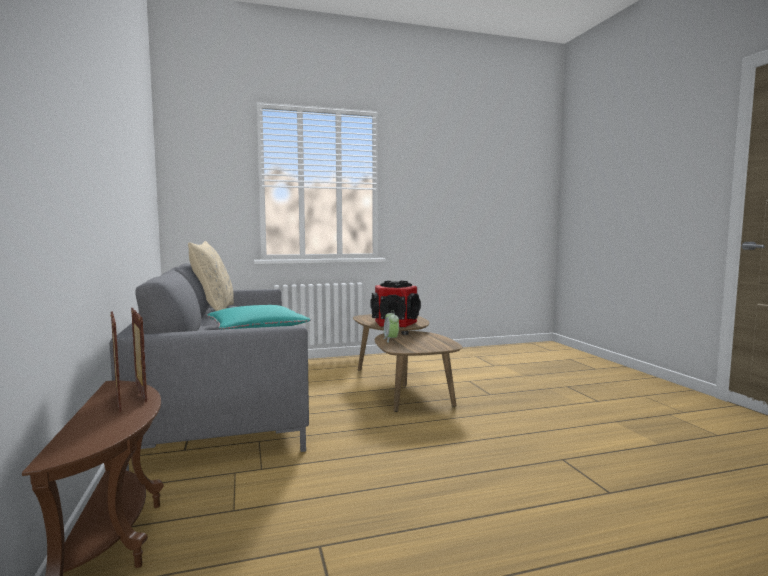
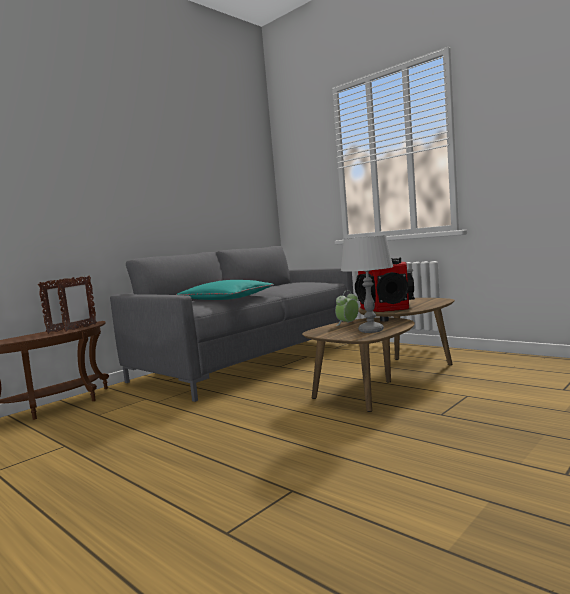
camera: 60 degrees right, 0 degrees up
(214, 310) = (273, 285): beige pillow -> none
(433, 342) = (370, 331): none -> grey table lamp

